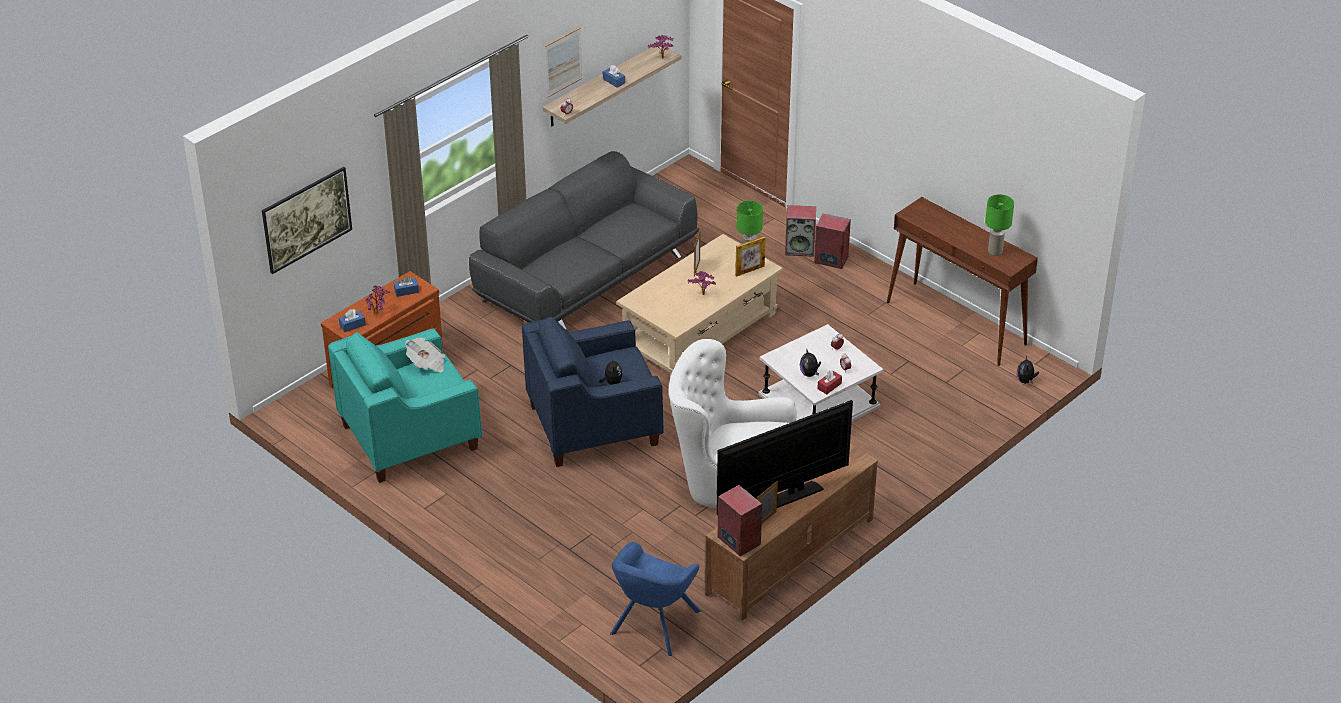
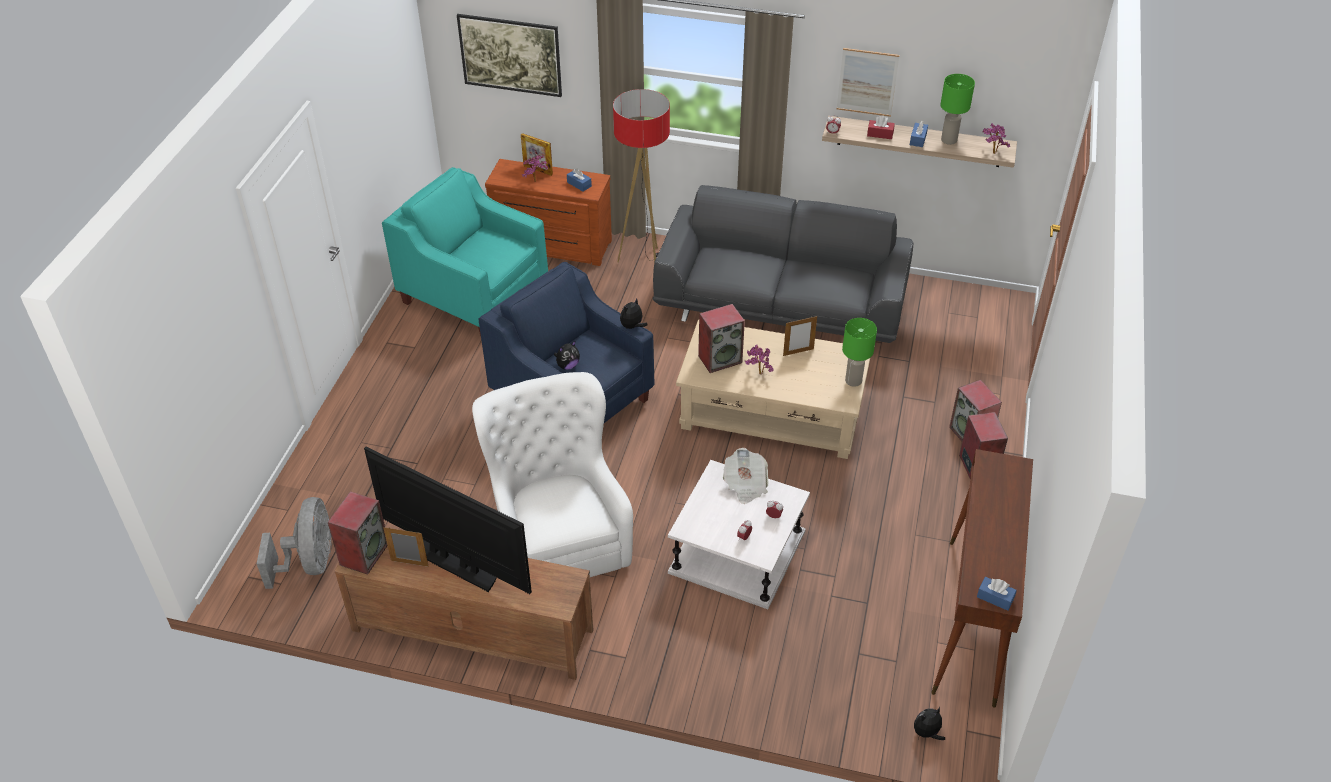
camera: 60 degrees right, 5 degrees up
(352, 325) = (508, 175): blue tissue box -> blue tissue box (995, 597)
(426, 364) = (506, 242): newspaper -> newspaper (745, 485)
(462, 326) = (644, 262): none -> floor lamp
(653, 625) = (310, 563): blue armchair -> grey fan
(670, 306) = (720, 359): none -> speaker
(749, 270) = (829, 391): picture frame -> picture frame (538, 170)
(809, 374) = (713, 511): plush toy -> plush toy (632, 326)
(829, 386) = (705, 536): red tissue box -> red tissue box (880, 134)
(994, 251) = (992, 568): green table lamp -> green table lamp (948, 140)

